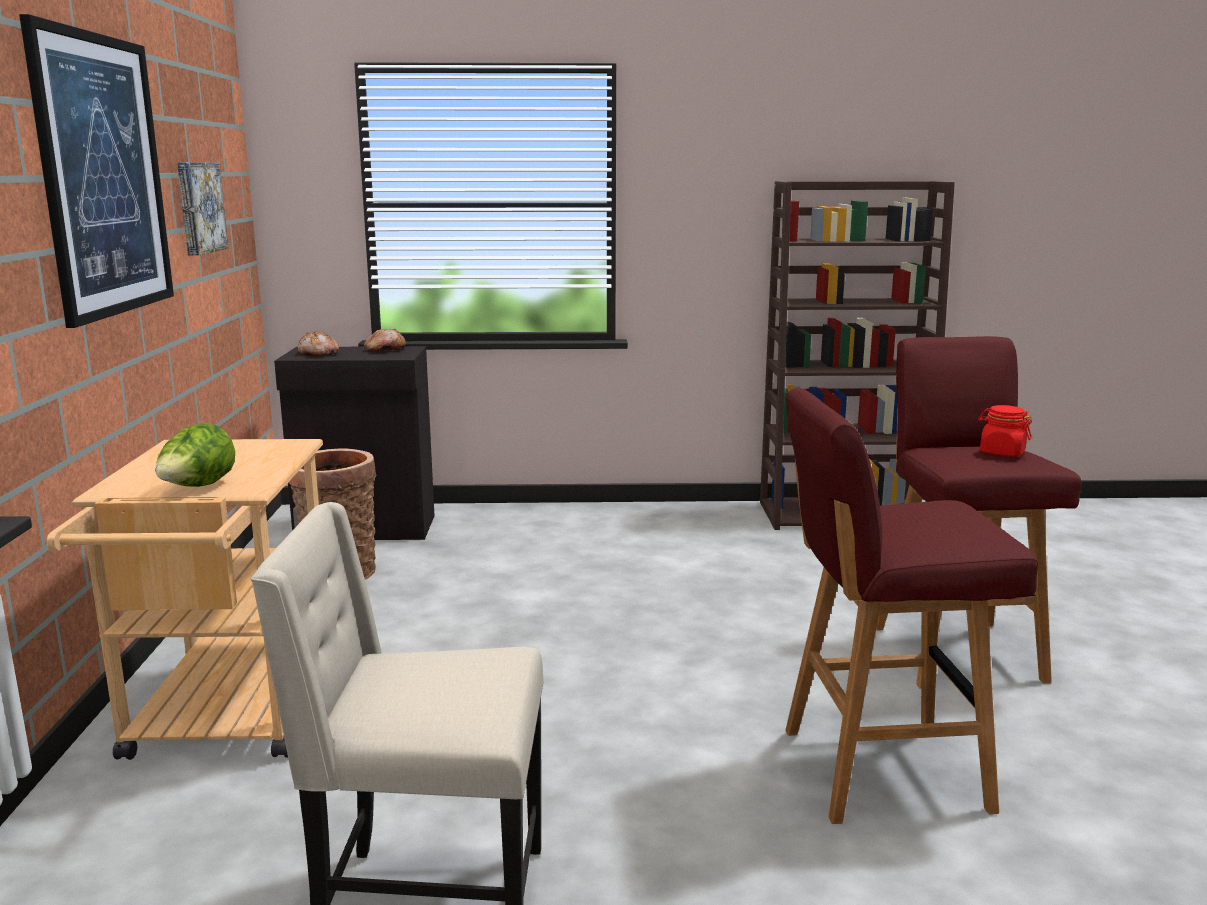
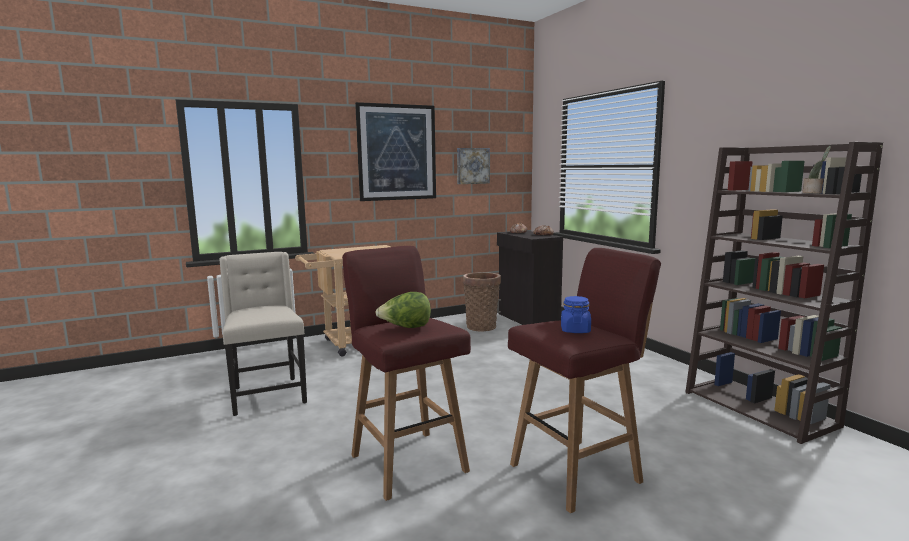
camera: 65 degrees right, 5 degrees down
(197, 488) = (337, 253): lettuce -> lettuce (406, 328)
(901, 240) = (813, 193): none -> potted plant
(1001, 453) = (575, 330): red jar -> blue jar

